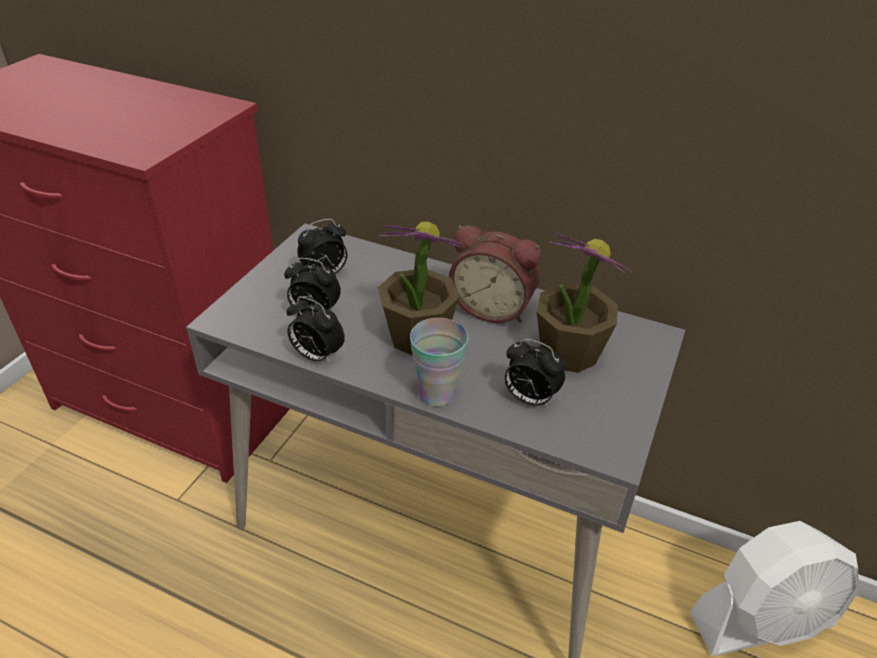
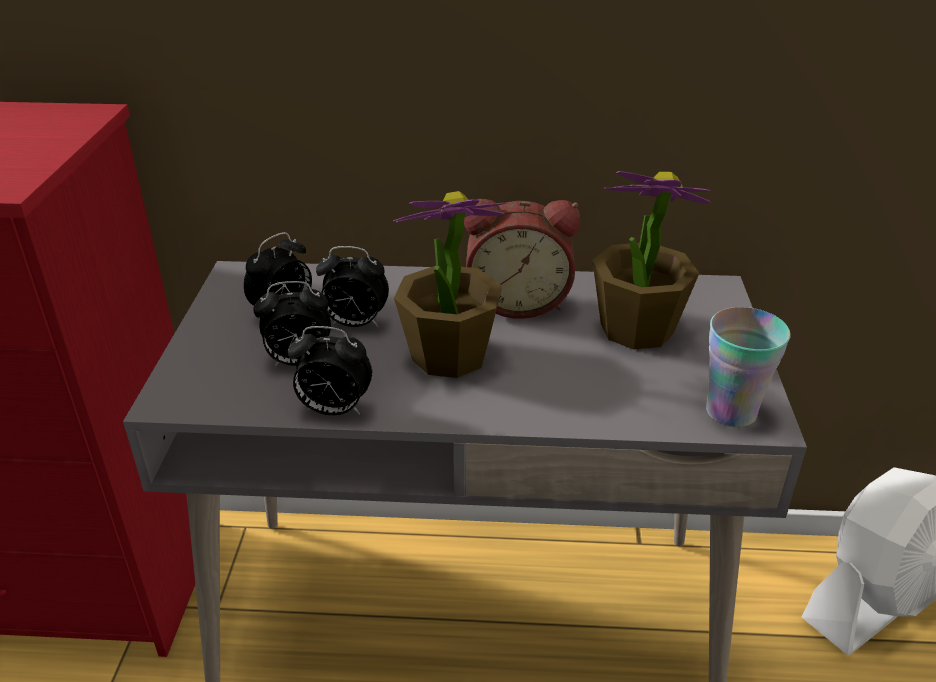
camera: 20 degrees left, 5 degrees down
(437, 394) = (516, 412): cup -> cup (731, 412)
(529, 399) = (627, 389): alarm clock -> alarm clock (355, 324)

